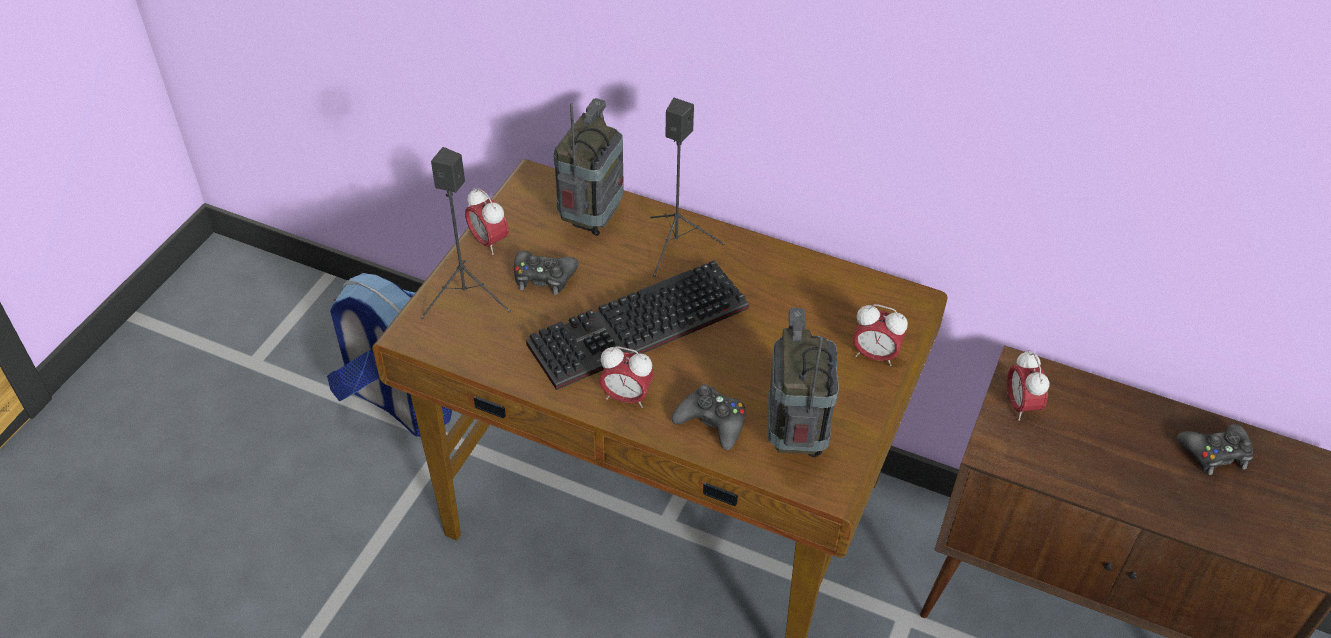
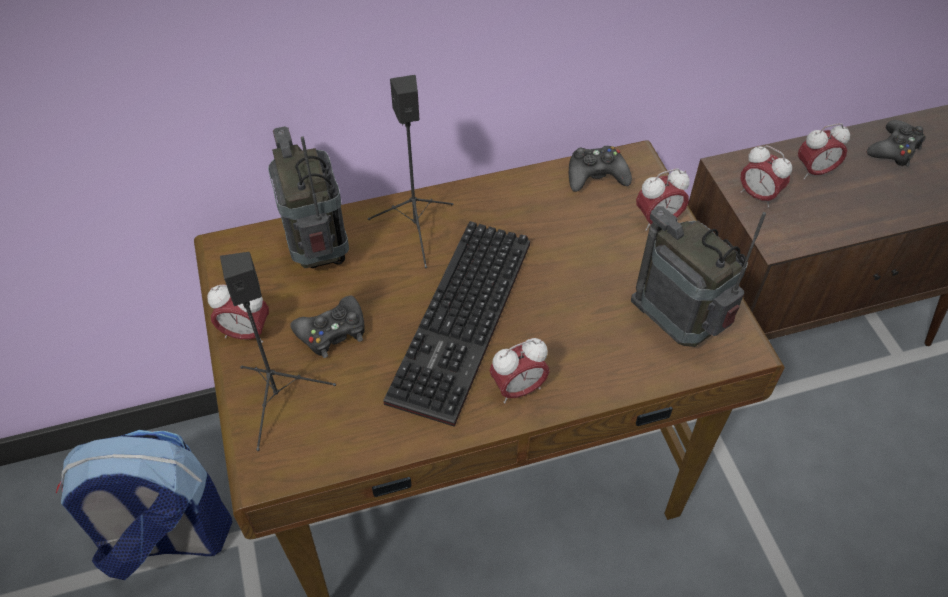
camera: 40 degrees left, 5 degrees up
(712, 422) = (606, 360): black game controller -> black game controller (596, 176)
(1103, 421) = (814, 171): none -> alarm clock

